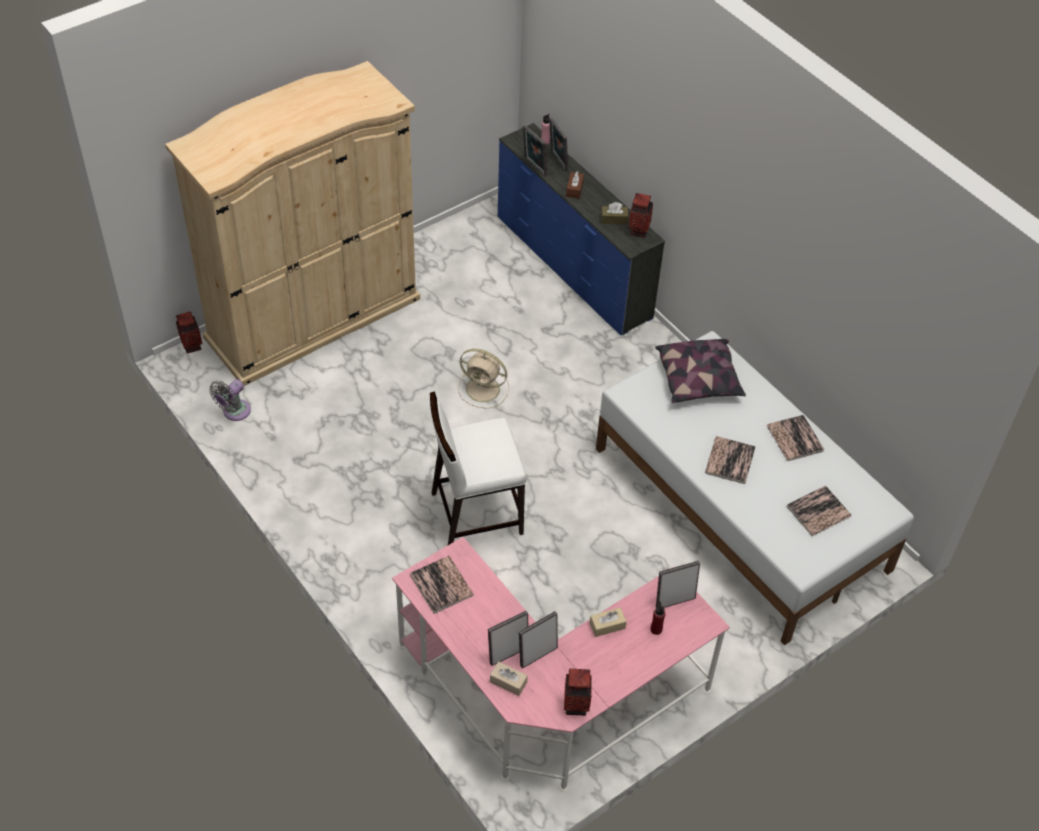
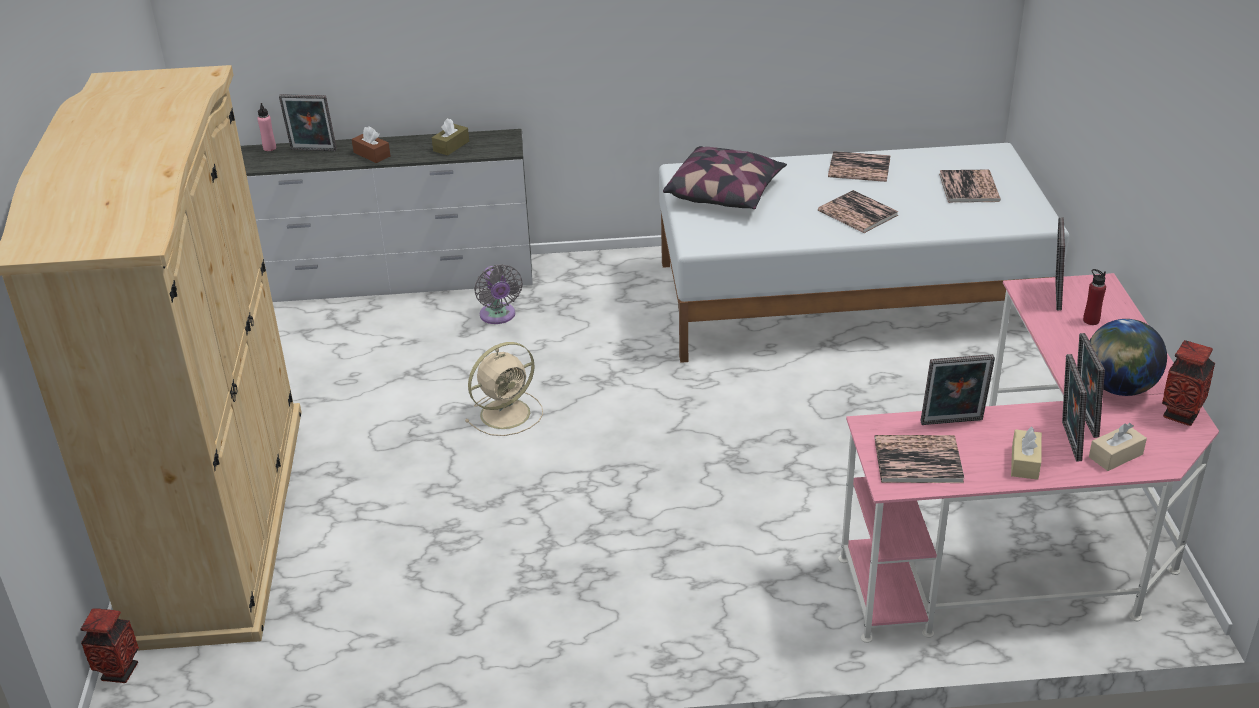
camera: 55 degrees left, 15 degrees down
(234, 412) = (300, 668): grey fan -> grey fan (498, 316)
(475, 513) = (697, 491): white chair -> none
(534, 167) = (301, 168): picture frame -> picture frame (952, 423)
(572, 267) = (393, 281): blue dresser -> white dresser
(584, 665) = (1118, 388): none -> globe
(607, 626) = (1065, 352): beige tissue box -> beige tissue box (1025, 462)
(638, 231) = (488, 138): vase -> none

